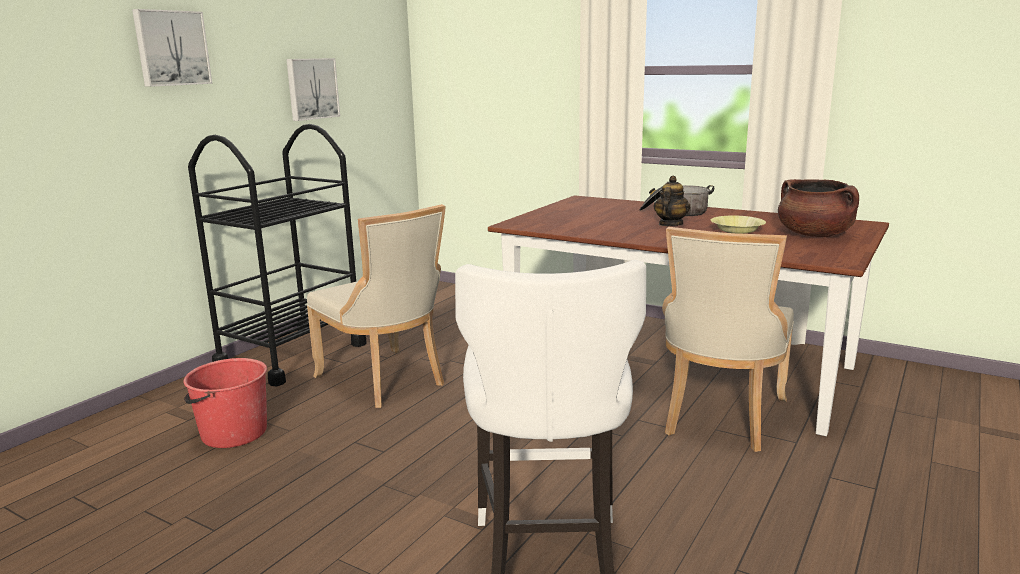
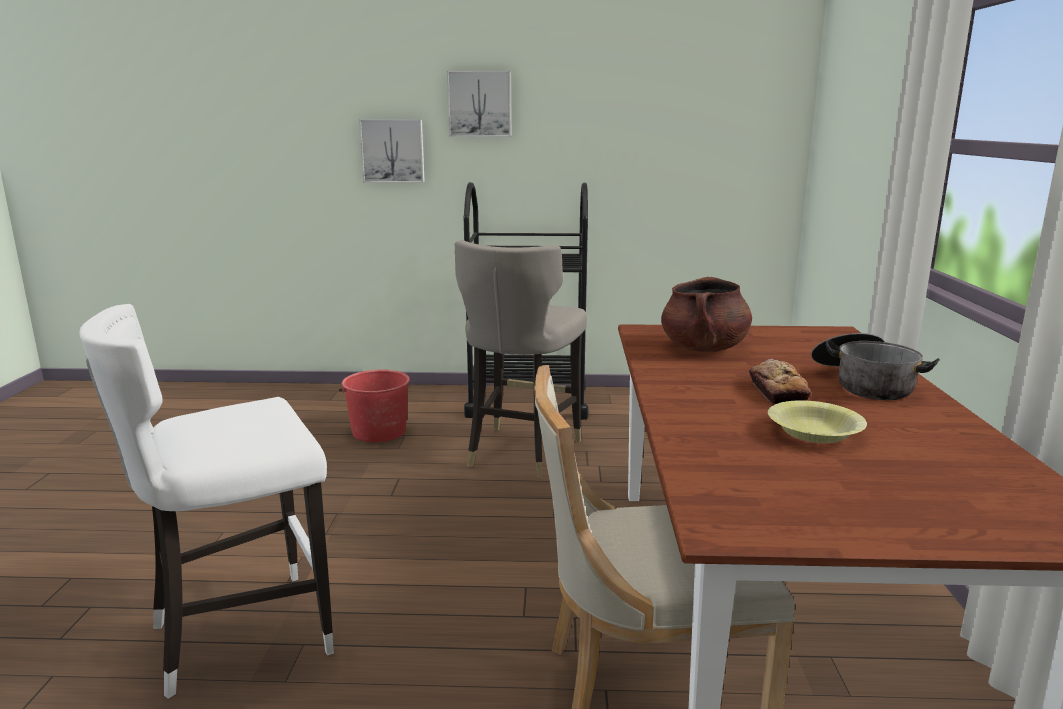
camera: 60 degrees right, 0 degrees up
(311, 88) = (638, 147): picture -> picture (393, 150)
(385, 381) = (520, 452): beige chair -> grey stool
(670, 224) = (777, 391): teapot -> bread
(814, 235) = (893, 492): brown cooking pot -> brown cooking pot (704, 348)

